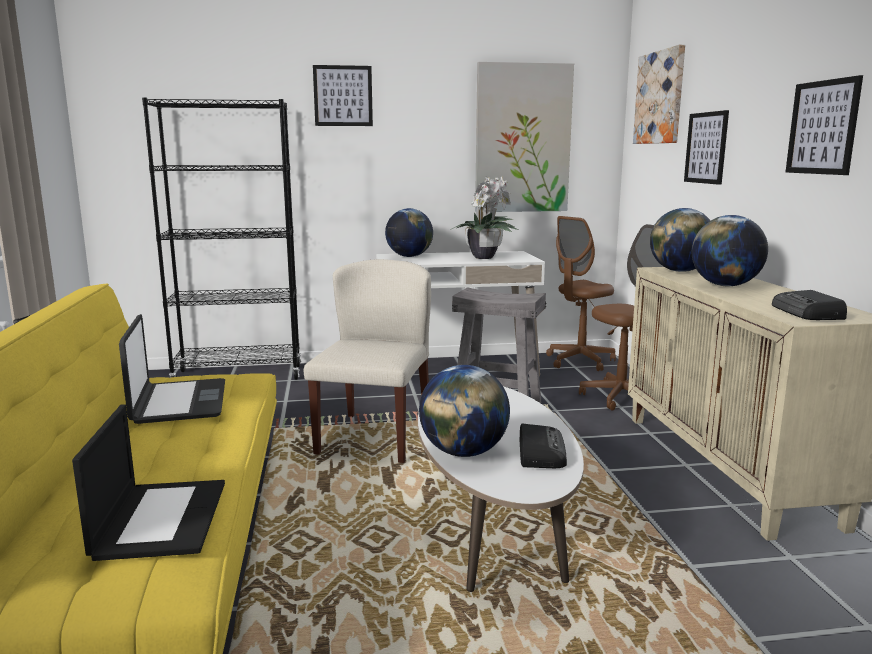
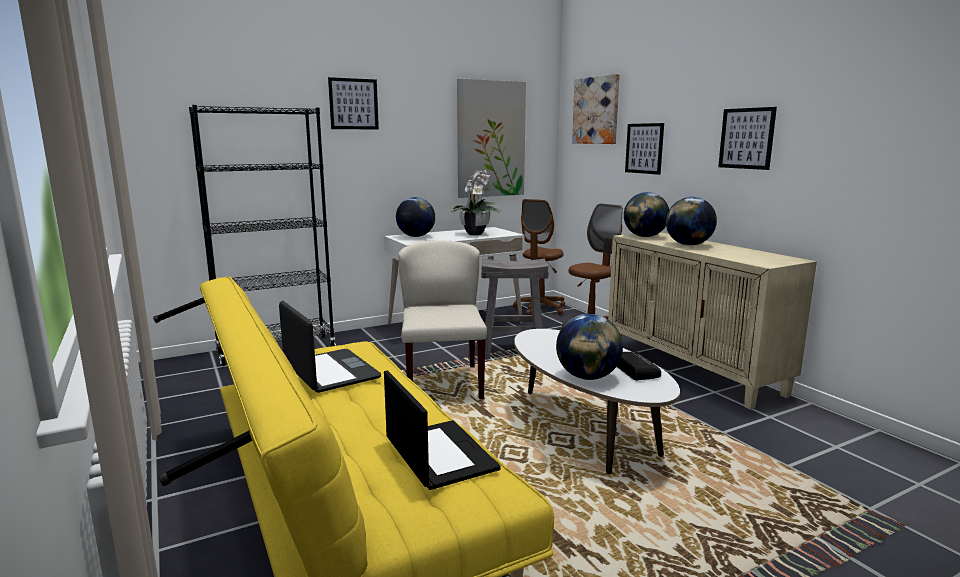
camera: 20 degrees left, 0 degrees up
(808, 313) = (762, 259): radio -> none

